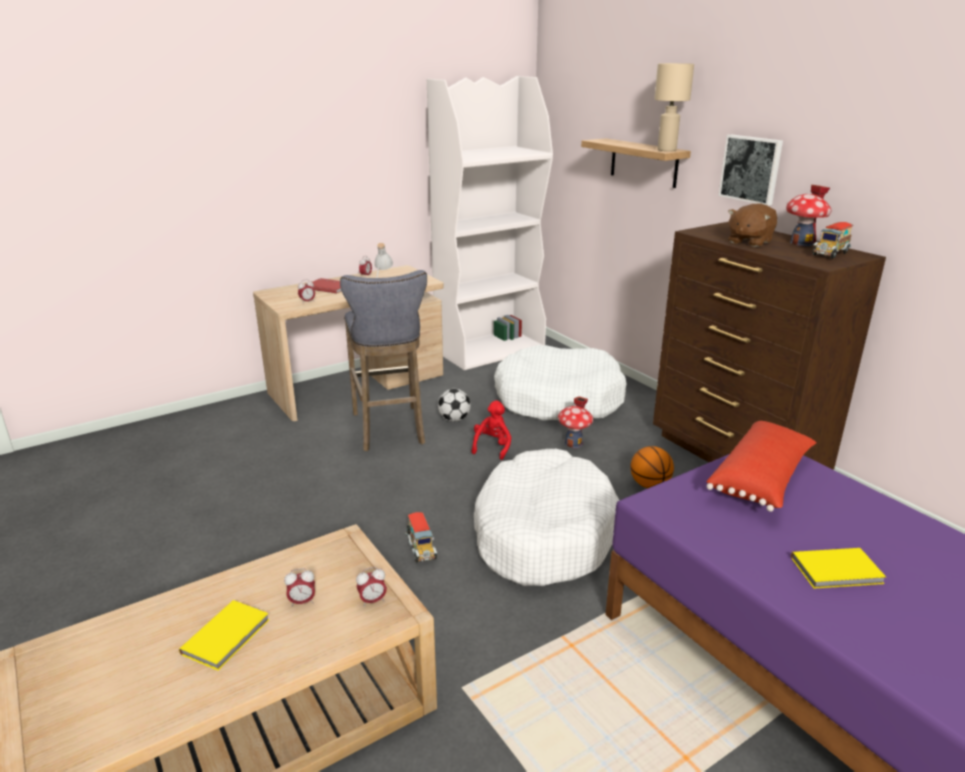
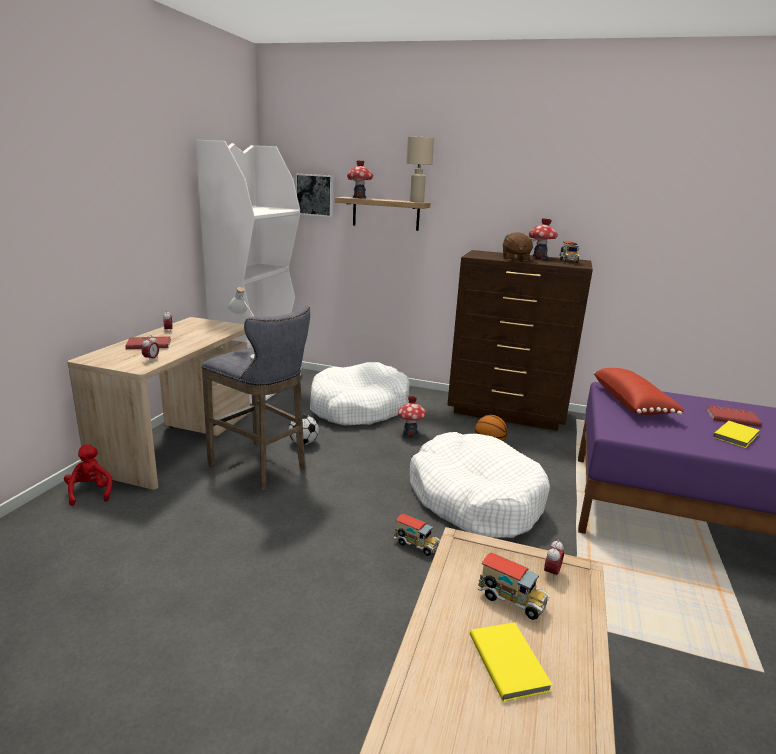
camera: 40 degrees left, 5 degrees down
(302, 602) = (511, 602): alarm clock -> toy truck
(492, 447) = (360, 453): red plush toy -> red plush toy (90, 492)
(611, 141) = (359, 198): none -> toy house
(751, 169) = (484, 212): picture -> picture (315, 195)
(894, 548) = (731, 417): none -> red book

